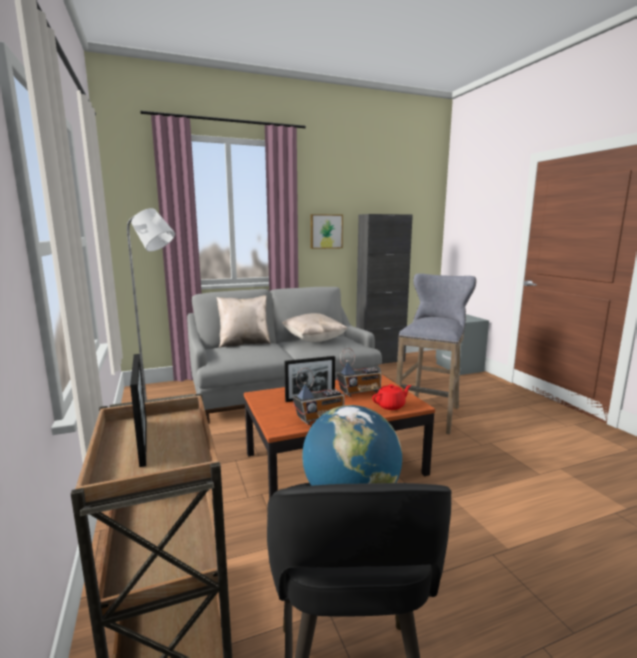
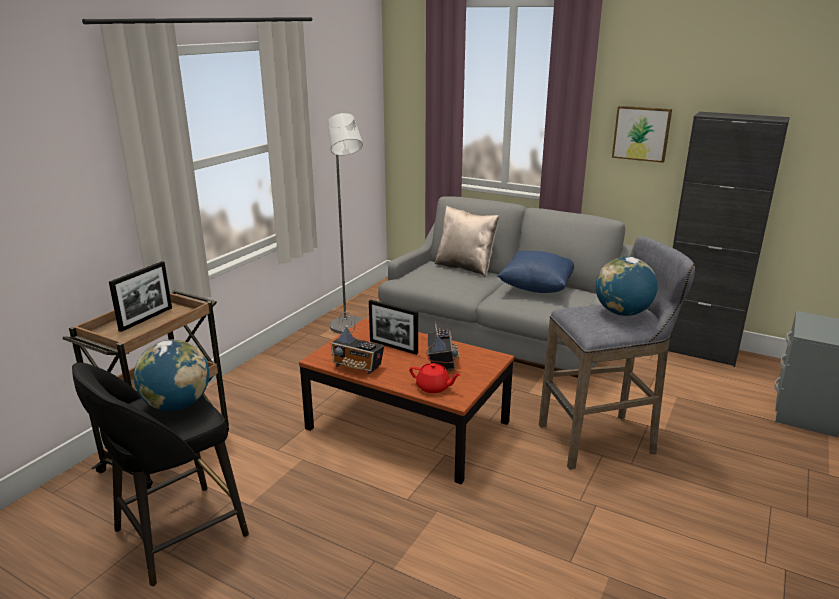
camera: 50 degrees right, 10 degrees up
(313, 340) = (536, 288): beige pillow -> blue pillow
(359, 393) = (441, 363): radio -> radio turned 120 degrees counterclockwise
(438, 319) = (622, 313): none -> globe

